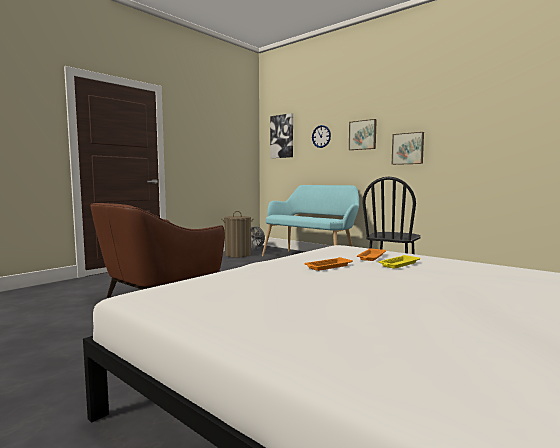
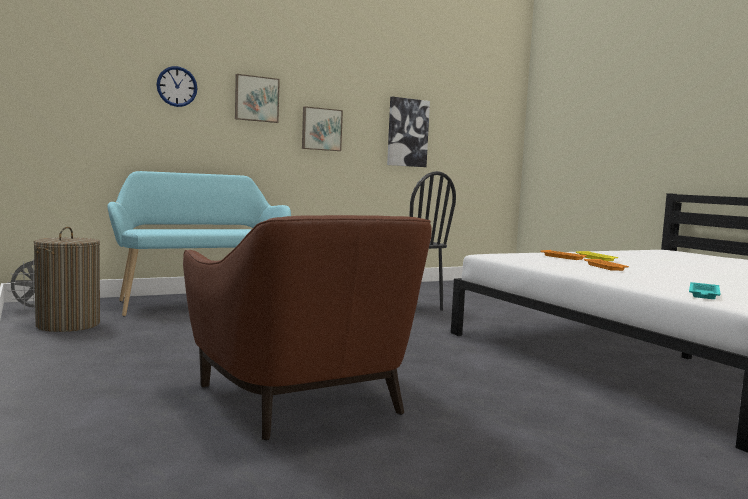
camera: 70 degrees left, 0 degrees up
(185, 286) = (703, 294): none -> turquoise tray
(282, 136) = (75, 68): picture -> picture (407, 132)

